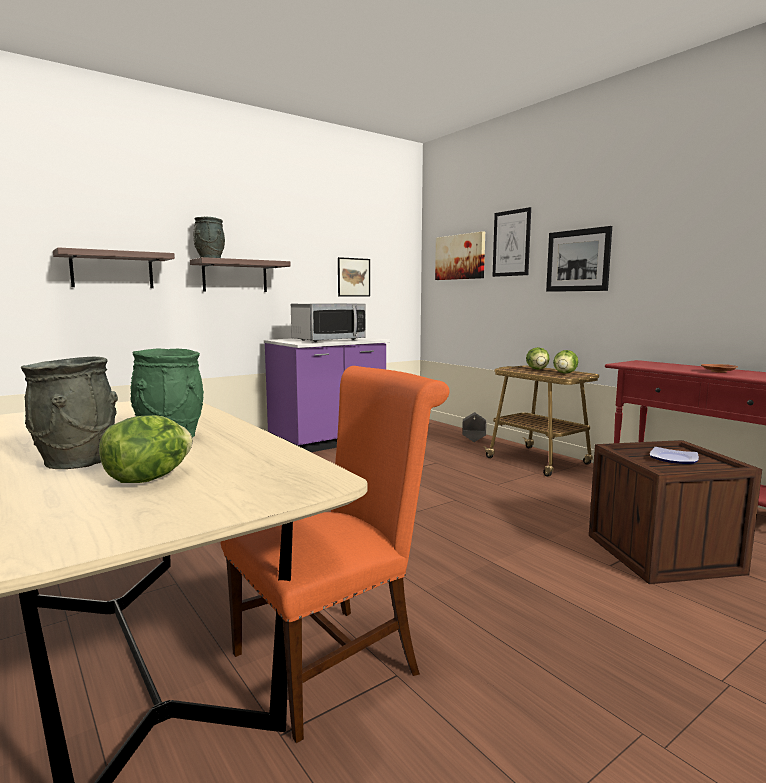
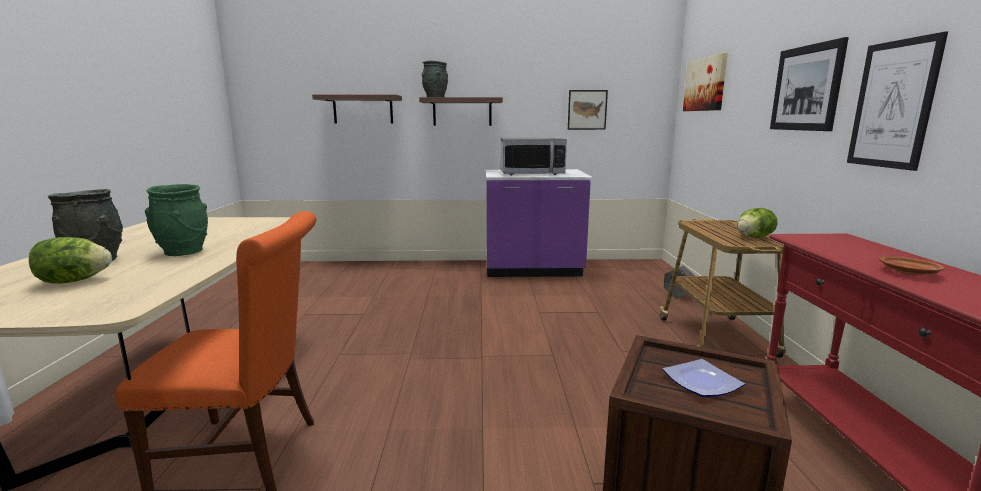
camera: 35 degrees right, 5 degrees up
(511, 243) = (747, 66): picture -> picture (892, 104)
(537, 369) = (733, 227): lettuce -> none

